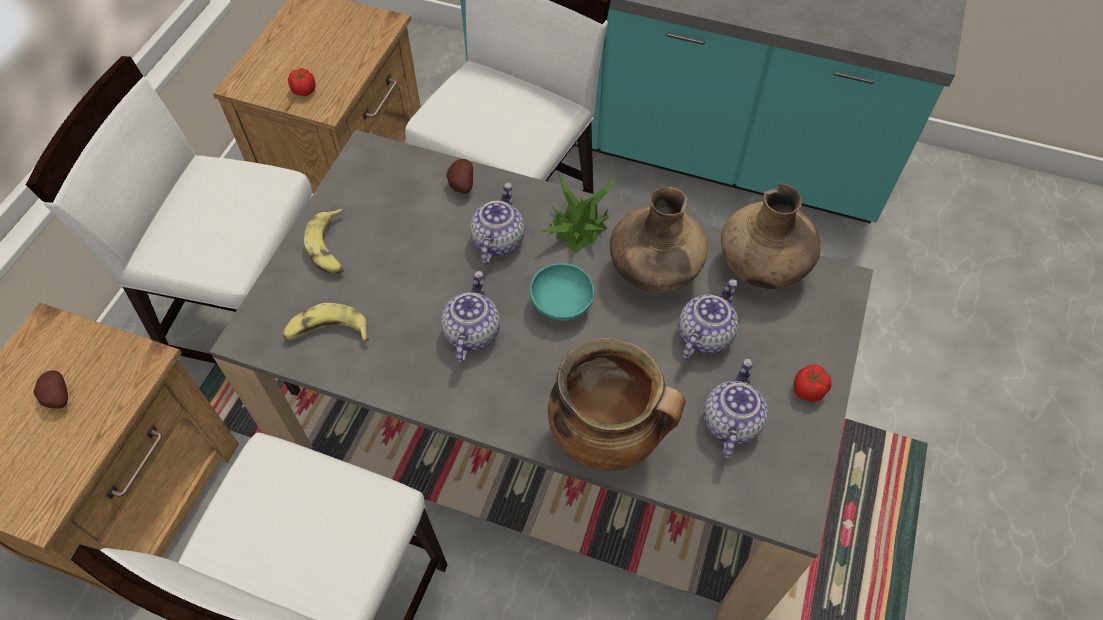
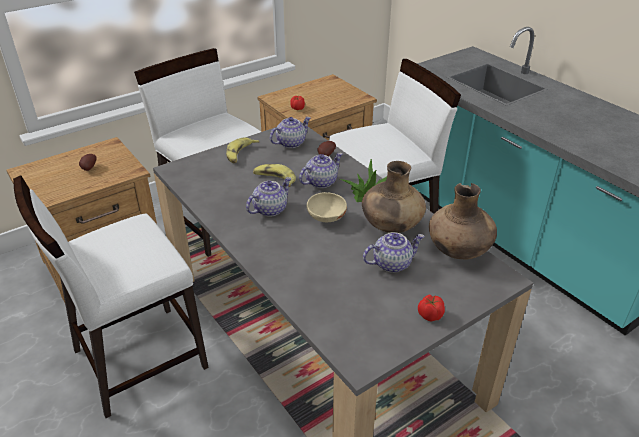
camera: 35 degrees right, 20 degrees down
(327, 332) = (206, 181): banana -> banana (275, 179)
(562, 305) = (326, 218): turquoise bowl -> beige bowl
(607, 438) = (291, 279): cooking pot -> none
(730, 422) = (367, 306): teapot -> teapot (291, 143)

